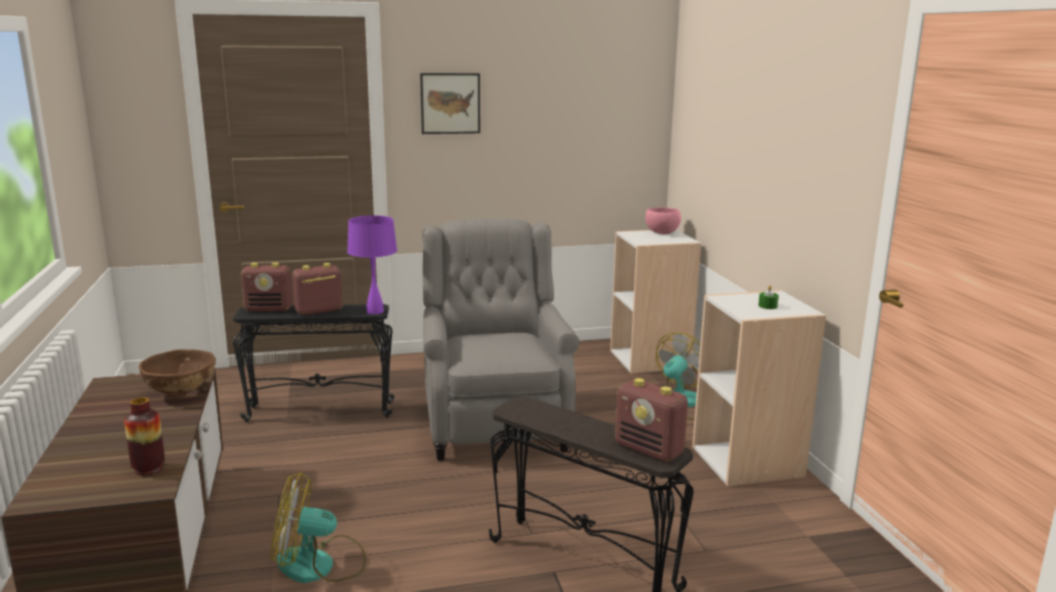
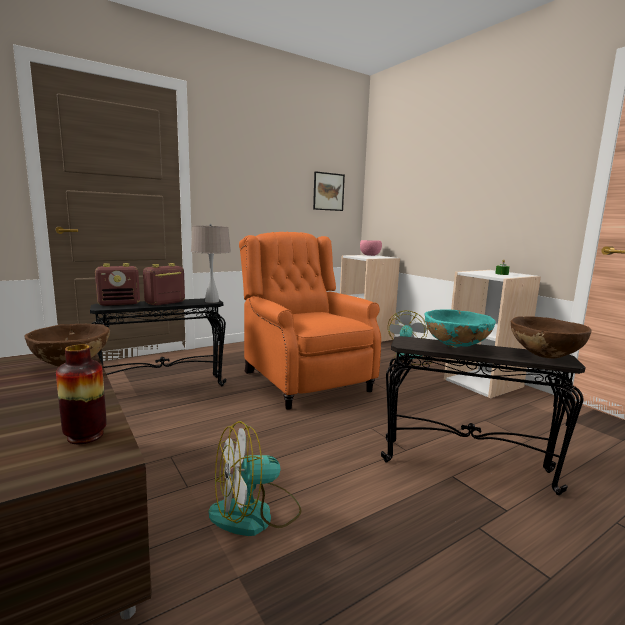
camera: 20 degrees left, 5 degrees down
(375, 311) = (212, 301): purple table lamp -> beige table lamp
(450, 103) = (236, 163): picture -> picture (328, 191)
(494, 423) = (305, 380): grey armchair -> orange armchair
(563, 422) = (456, 347): none -> turquoise bowl
(649, 450) = (544, 356): radio -> brown bowl

